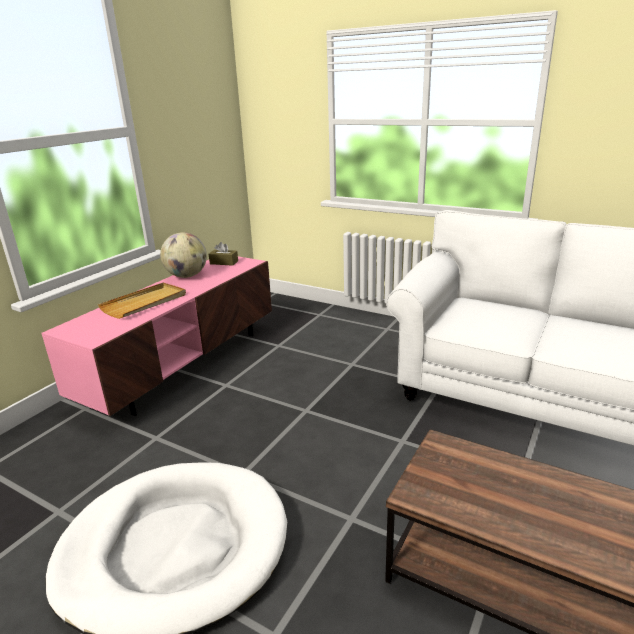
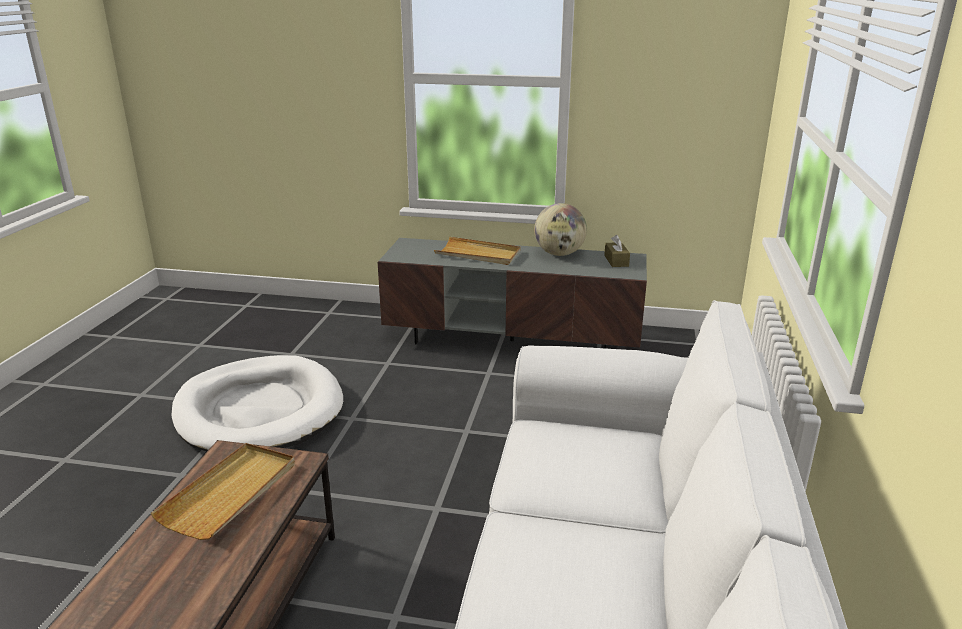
camera: 70 degrees right, 0 degrees up
(183, 364) = (512, 340): pink tv stand -> grey tv stand
(487, 490) = (230, 493): none -> beige tray

